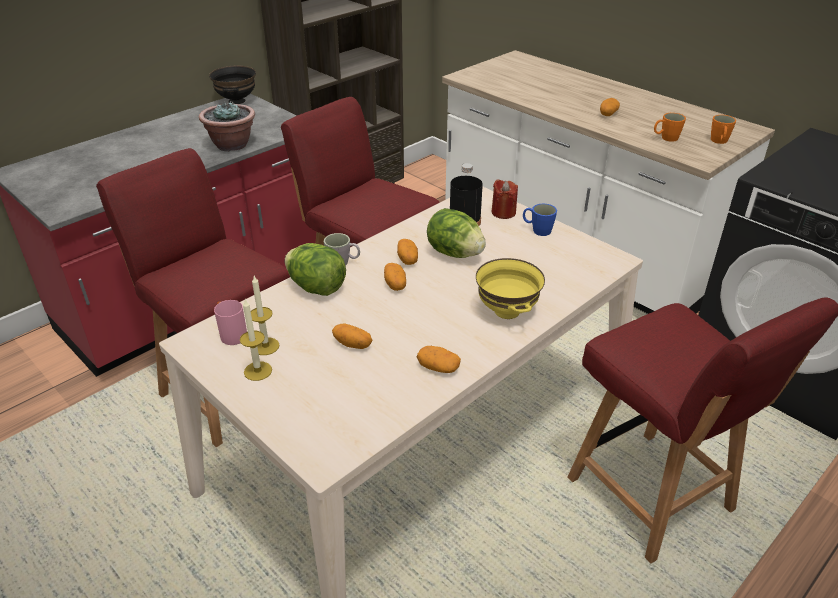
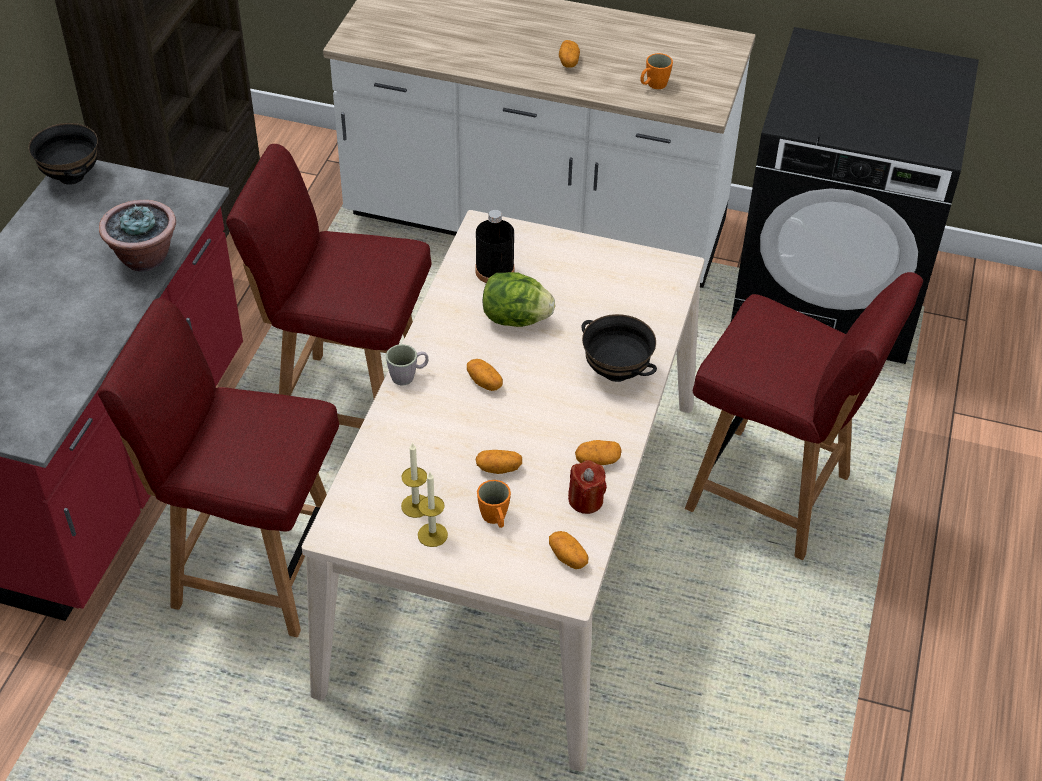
camera: 30 degrees left, 10 degrees up
(231, 334) = (368, 507): pink mug -> none
(316, 288) = (407, 418): lettuce -> none
(407, 259) = (472, 345): potato -> potato (568, 557)
(503, 212) = (527, 243): red candle -> red candle (585, 500)
(506, 311) = (615, 372): yellow bowl -> black bowl
(537, 230) = (578, 255): blue mug -> none
(719, 142) = (710, 73): orange mug -> orange mug (495, 519)

